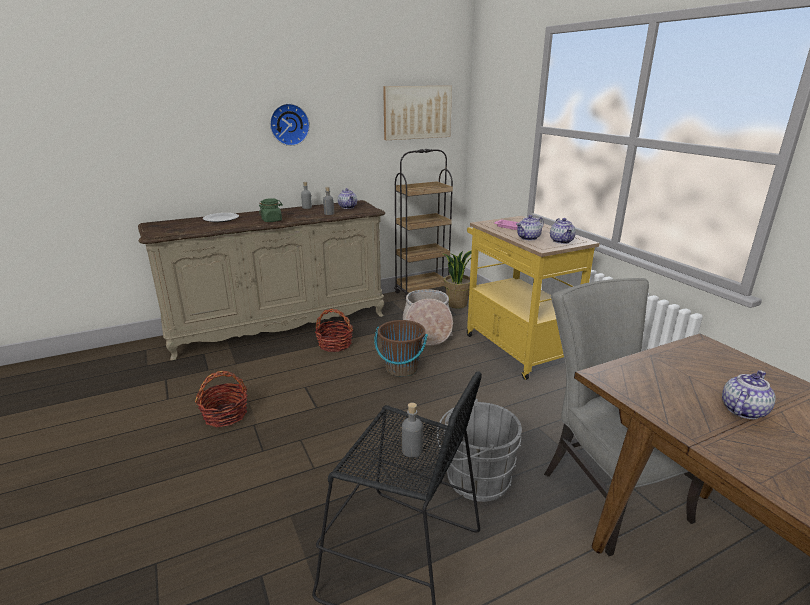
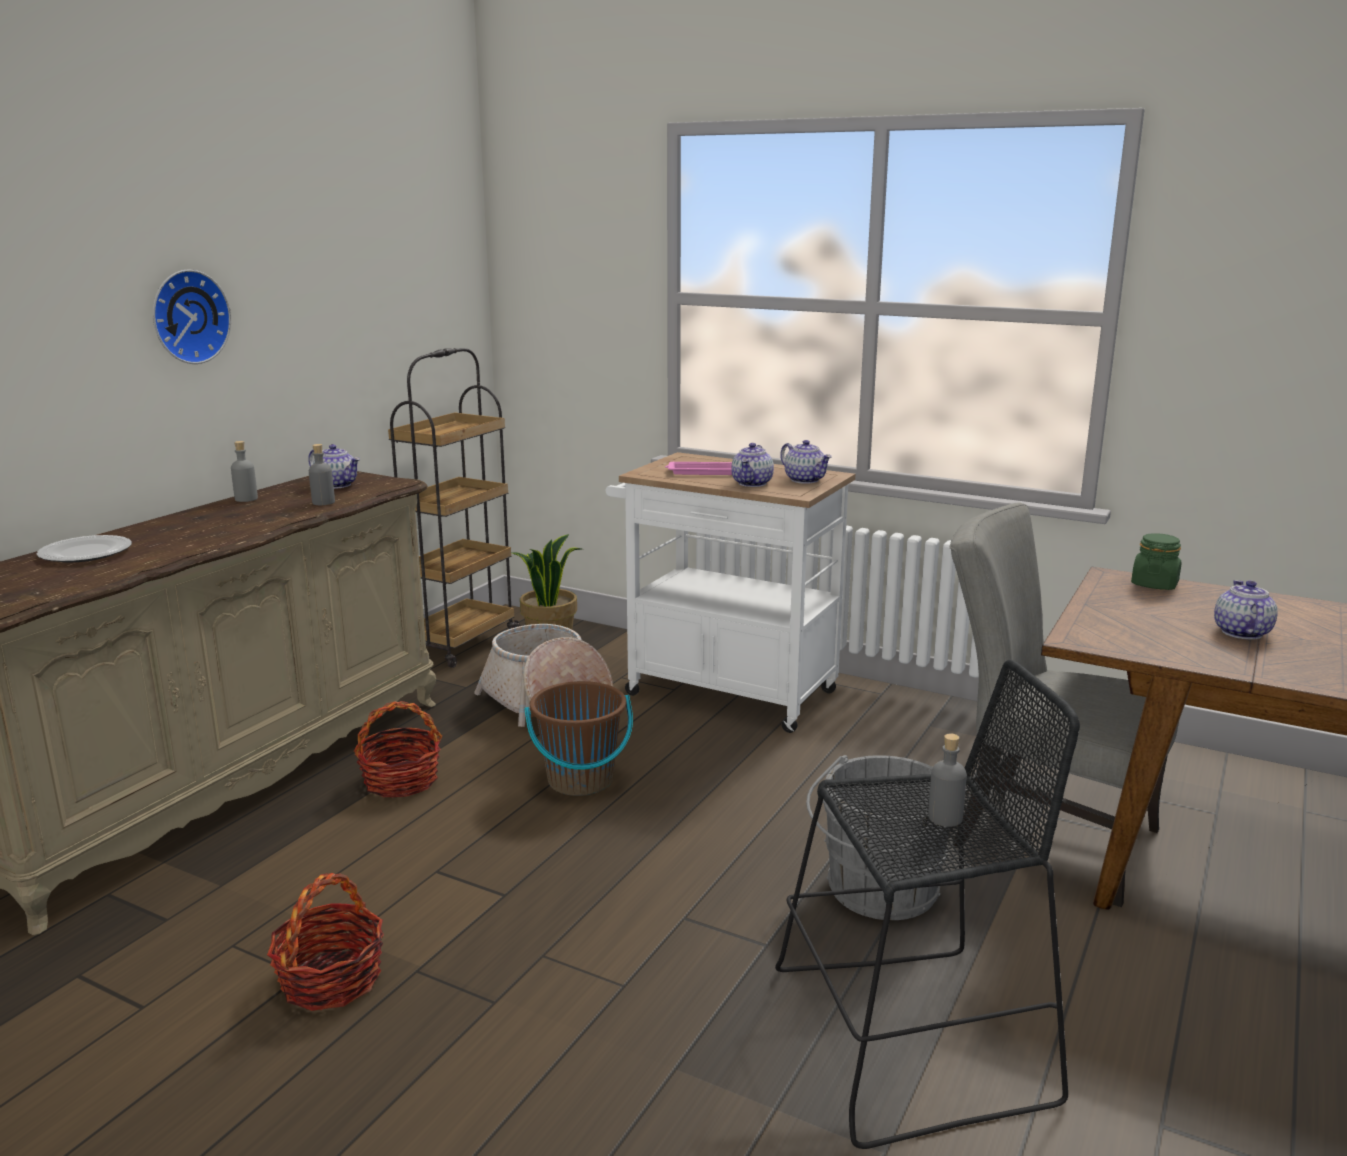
camera: 35 degrees left, 5 degrees down
(272, 220) = (223, 535): green jar -> green jar (1154, 584)
(417, 112) = (410, 277): picture -> none
(515, 348) = (725, 692): yellow cart -> white cart

